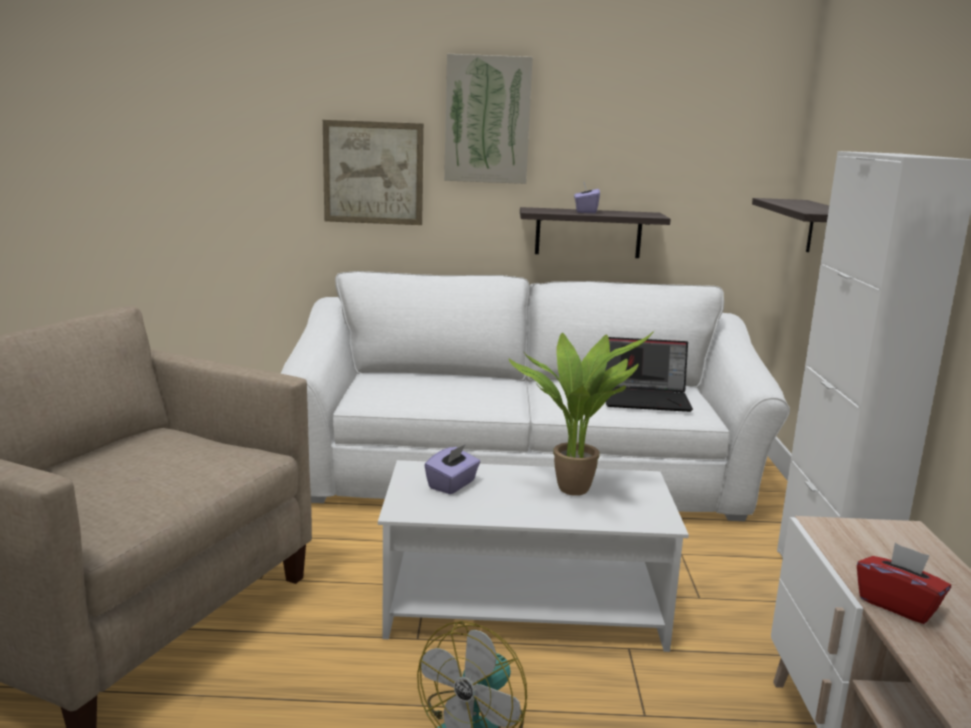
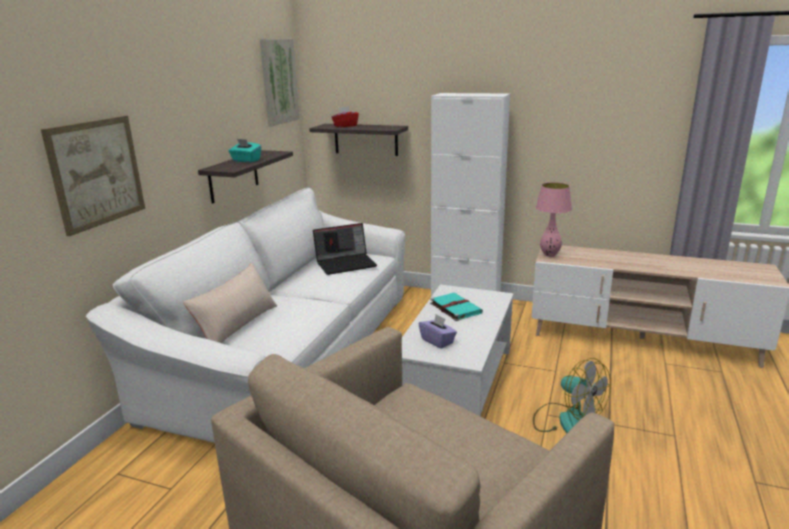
camera: 70 degrees left, 5 degrees up
(418, 377) = (237, 325): none -> beige pillow
(487, 120) = (166, 103): picture -> picture (278, 81)
(575, 488) = (454, 308): potted plant -> turquoise book
(585, 212) = (246, 161): purple tissue box -> turquoise tissue box
(646, 399) = (346, 263): laptop -> laptop turned 45 degrees clockwise
(851, 529) = (550, 255): none -> pink table lamp
(898, 605) = (610, 263): red tissue box -> red tissue box (345, 126)

